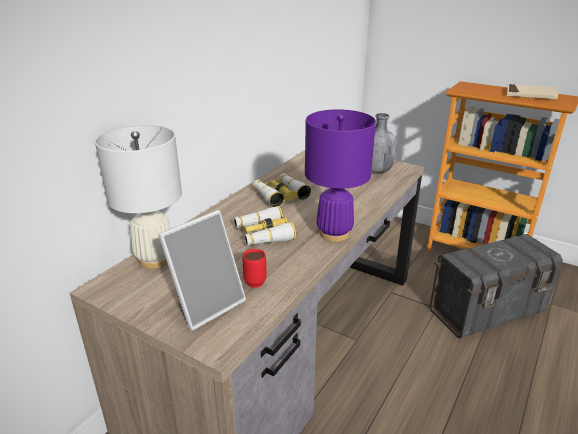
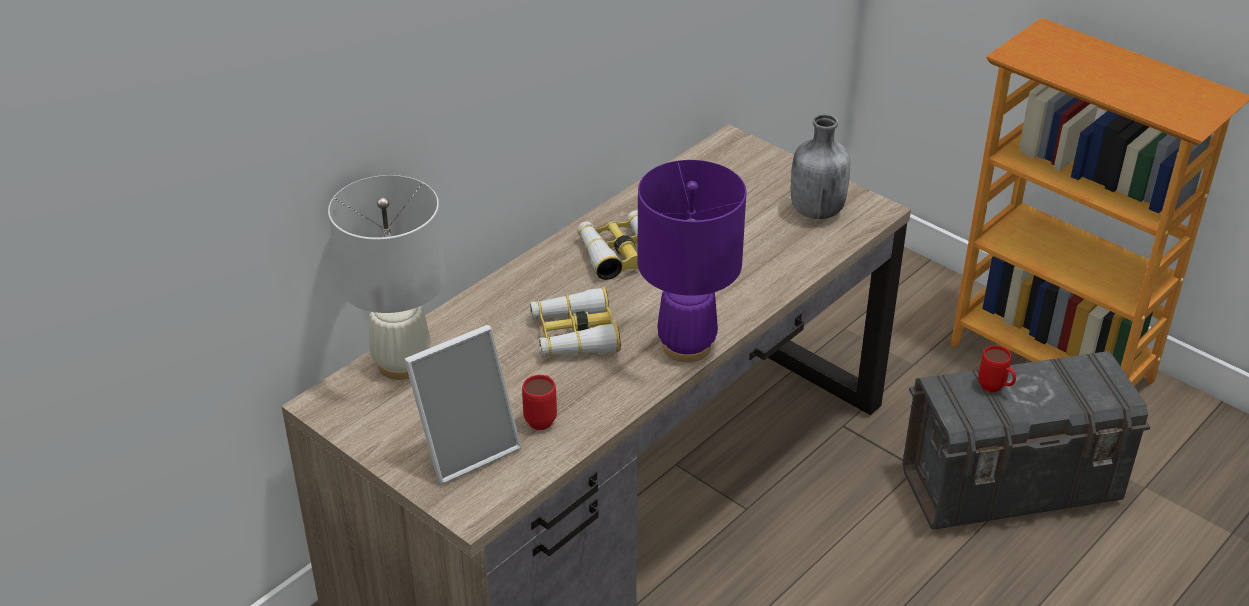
camera: 10 degrees right, 10 degrees up
(483, 256) = (995, 389): none -> red mug
(530, 95) = (1153, 82): beige book -> none

